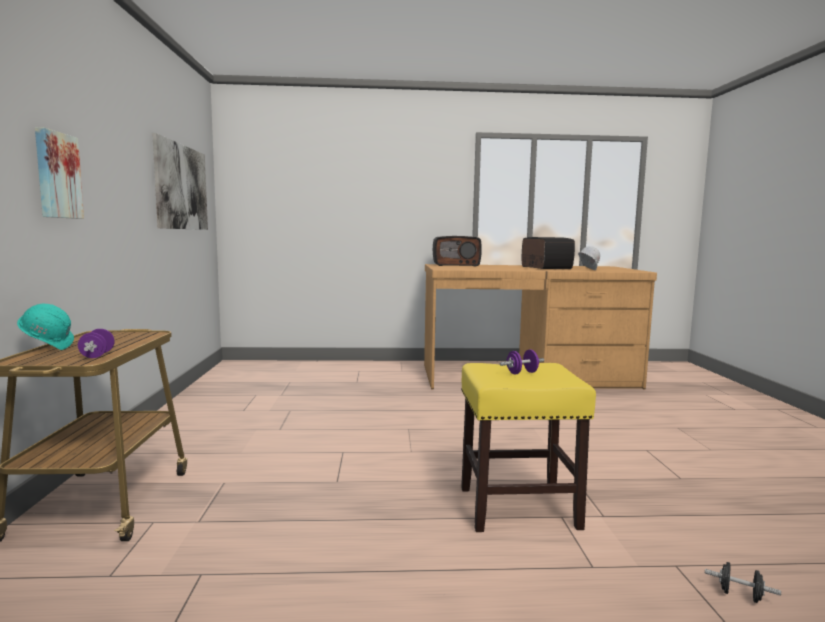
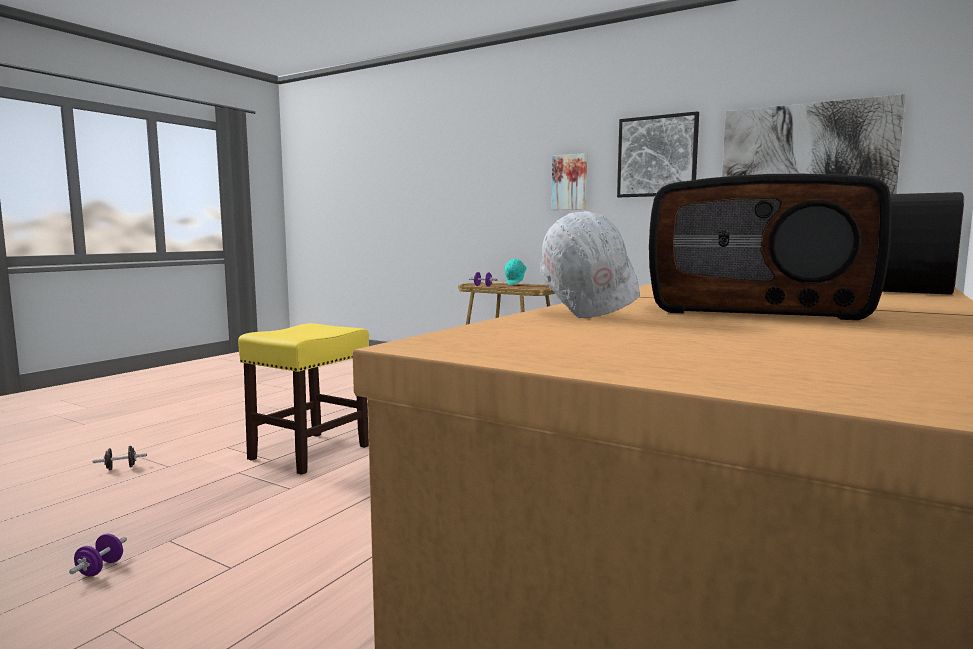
camera: 125 degrees right, 0 degrees up
(122, 162) = (657, 156): none -> picture
(522, 373) = (307, 331): purple dumbbell -> purple dumbbell (100, 569)

